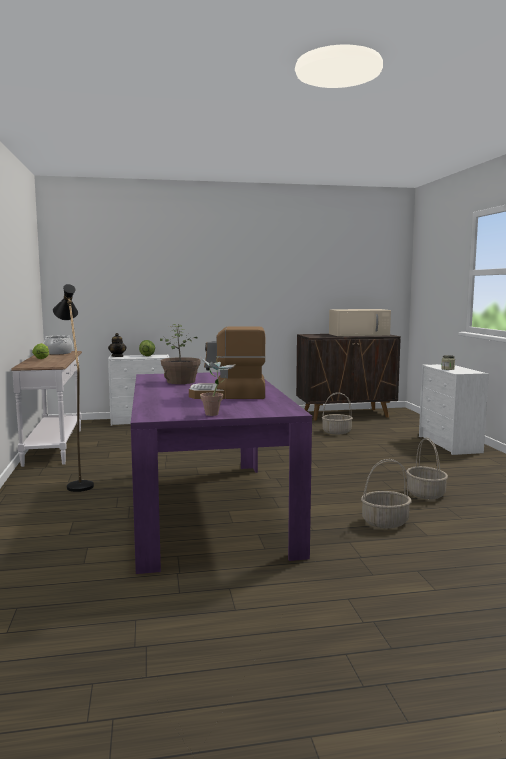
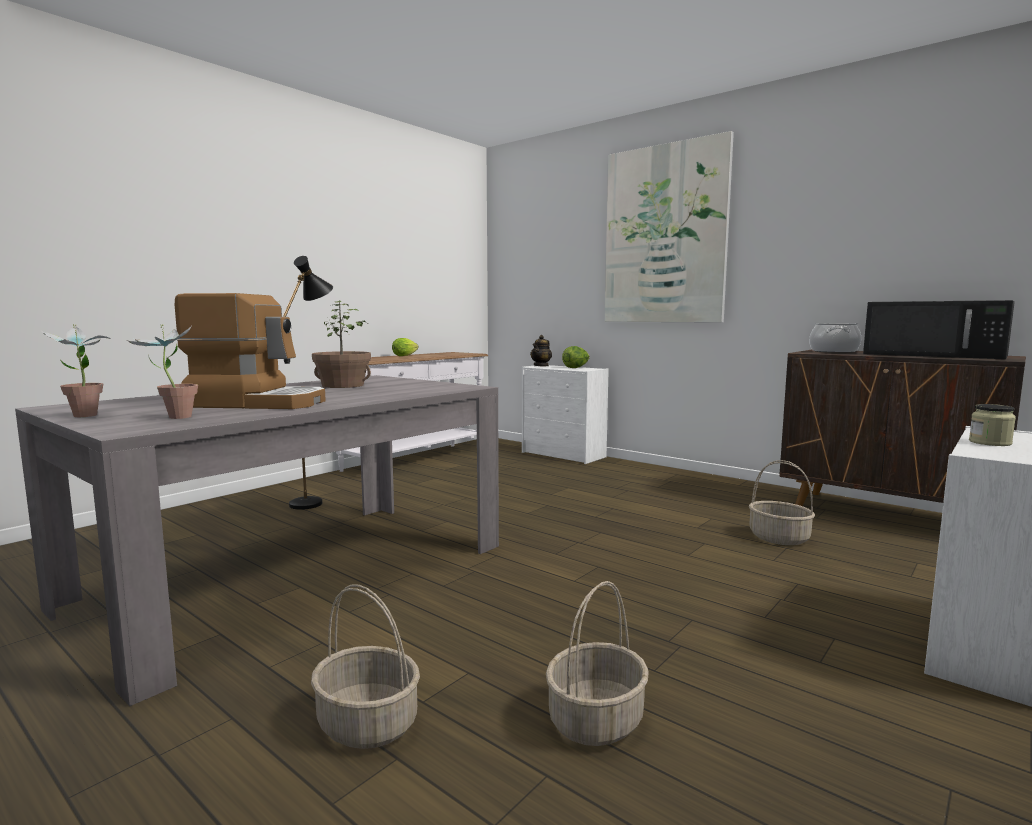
camera: 50 degrees right, 0 degrees up
(58, 353) = (452, 353): cooking pot -> cooking pot (833, 351)
(205, 264) = (664, 235): none -> picture
(209, 508) = (297, 575): purple dining table -> grey dining table
(228, 395) = (258, 403): coffee machine -> coffee machine turned 135 degrees clockwise
(255, 406) = (171, 417): none -> potted plant
(359, 334) = (936, 355): beige microwave -> black microwave

